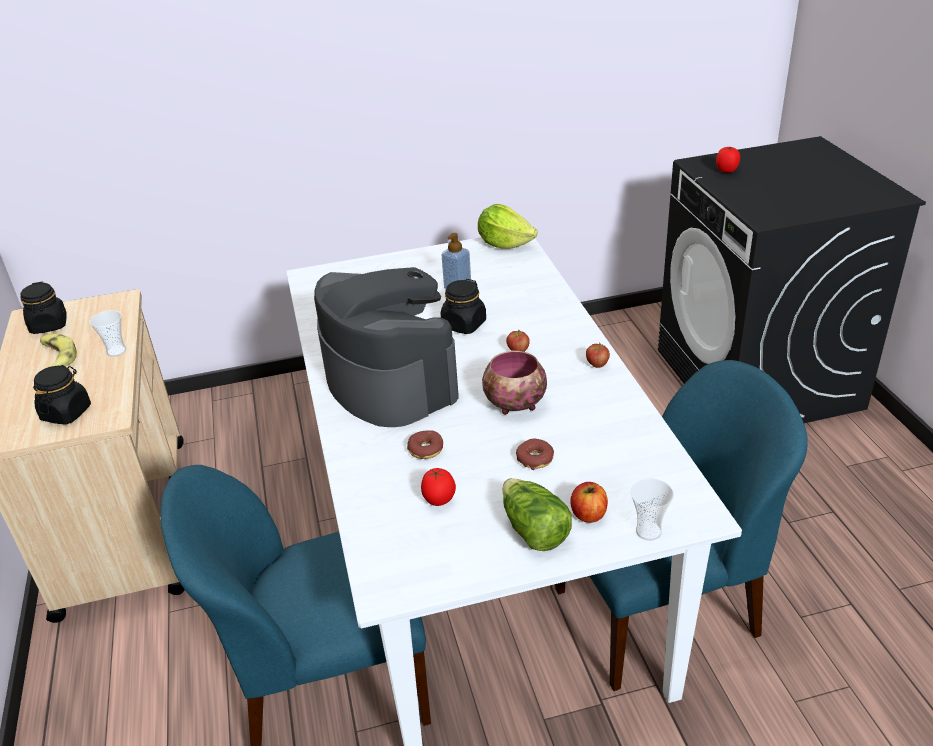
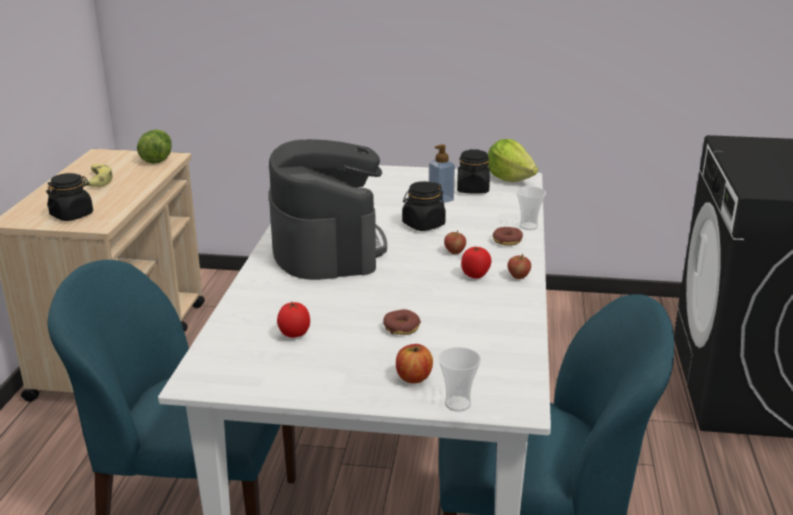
camera: 20 degrees right, 10 degrees down
(49, 325) = (108, 162): black jar -> black jar (473, 189)
(116, 351) = (140, 186): cup -> cup (528, 226)
(426, 449) = (314, 299): donut -> donut (507, 241)
(514, 405) = (417, 287): bowl -> none
(533, 530) = (355, 375): lettuce -> lettuce (156, 158)
(727, 170) = (752, 150): tomato -> tomato (475, 275)

